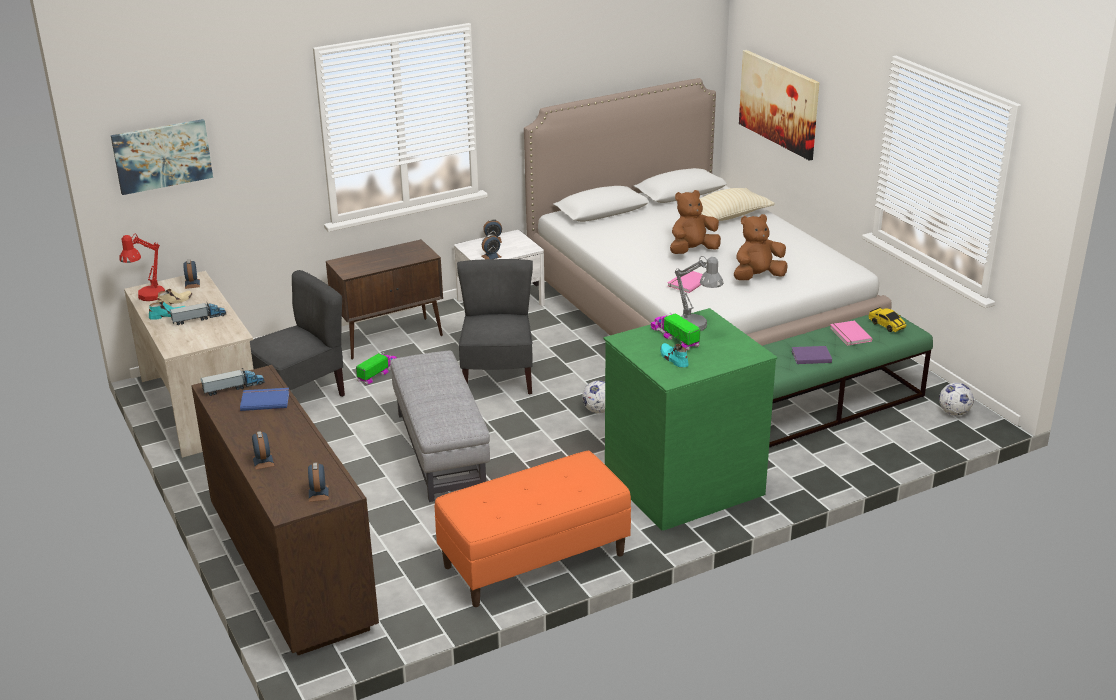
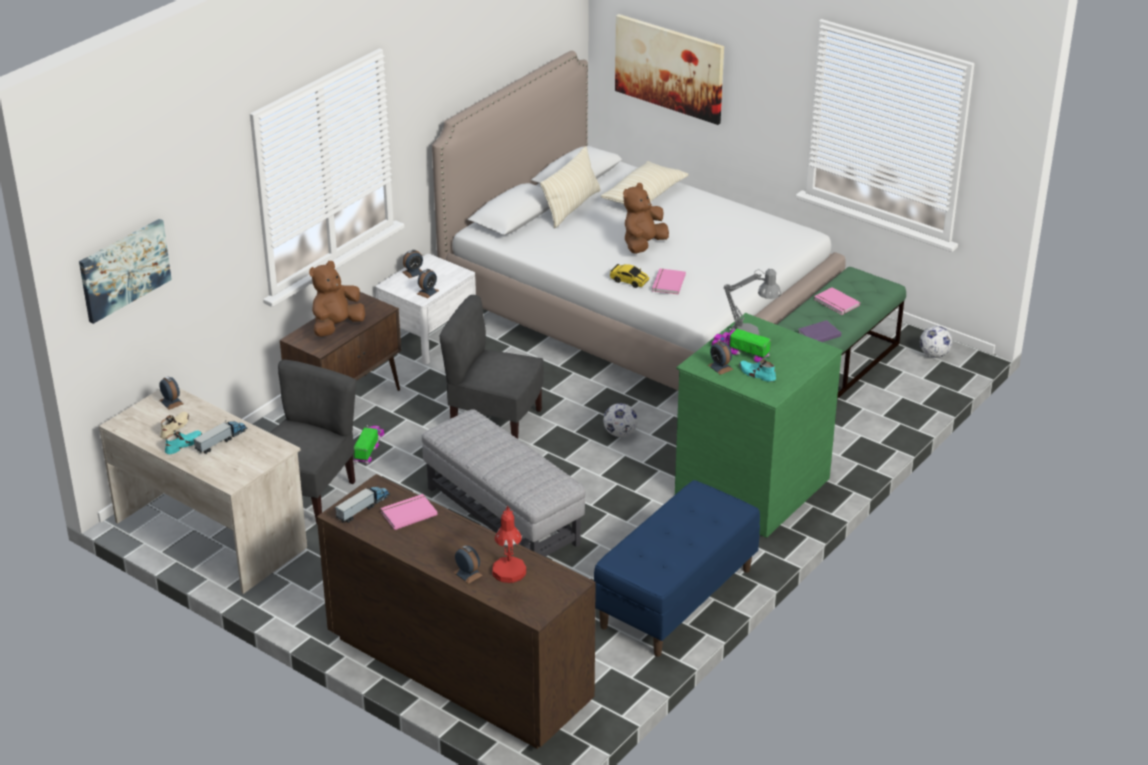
camera: 25 degrees left, 5 degrees up
(148, 297) = (138, 430): red table lamp -> red table lamp (509, 577)
(265, 400) = (408, 513): blue book -> pink book
(318, 493) = (549, 590): alarm clock -> alarm clock (720, 367)
(498, 378) = (495, 423): grey chair -> grey chair turned 45 degrees counterclockwise
(534, 561) = (676, 598): orange bench -> blue bench
(655, 213) = (571, 207): none -> beige pillow
(757, 277) = (725, 262): brown plush toy -> brown plush toy (336, 327)
(886, 325) = (861, 285): toy car -> toy car (629, 281)

